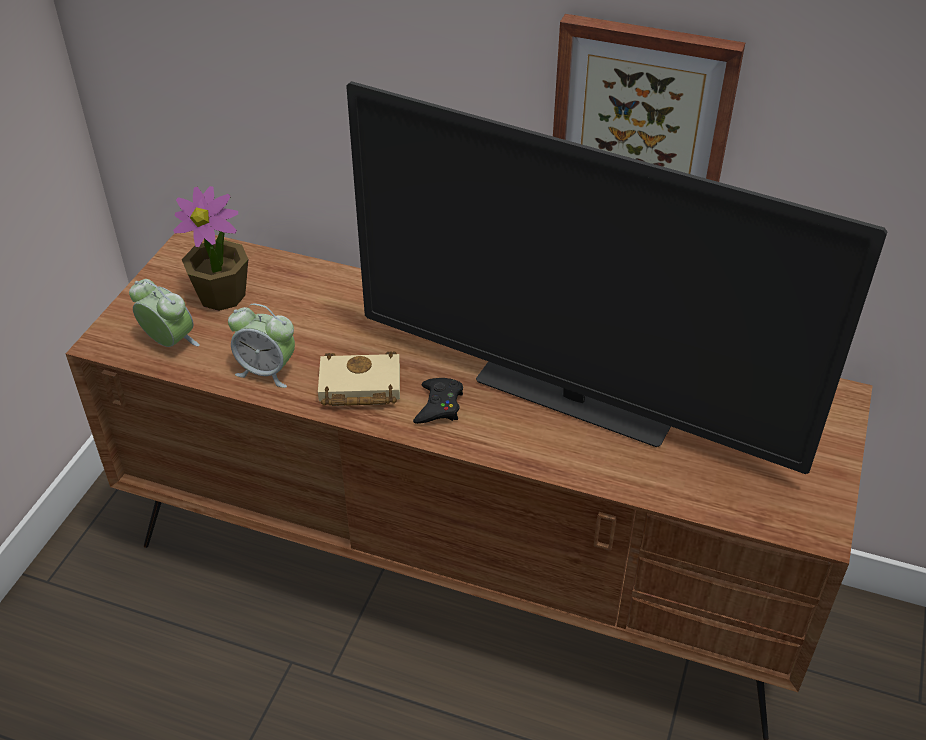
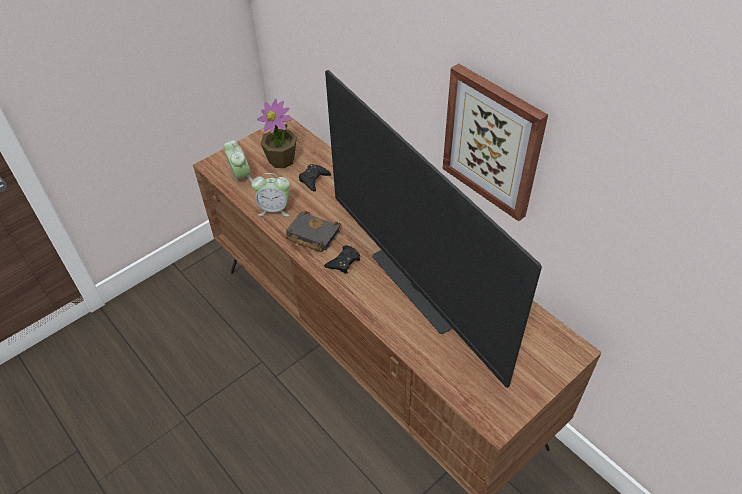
camera: 30 degrees right, 5 degrees up
(267, 371) = (274, 209): alarm clock -> alarm clock turned 45 degrees counterclockwise
(298, 306) = (313, 179): none -> black game controller
(357, 387) = (311, 235): beige book -> black book

